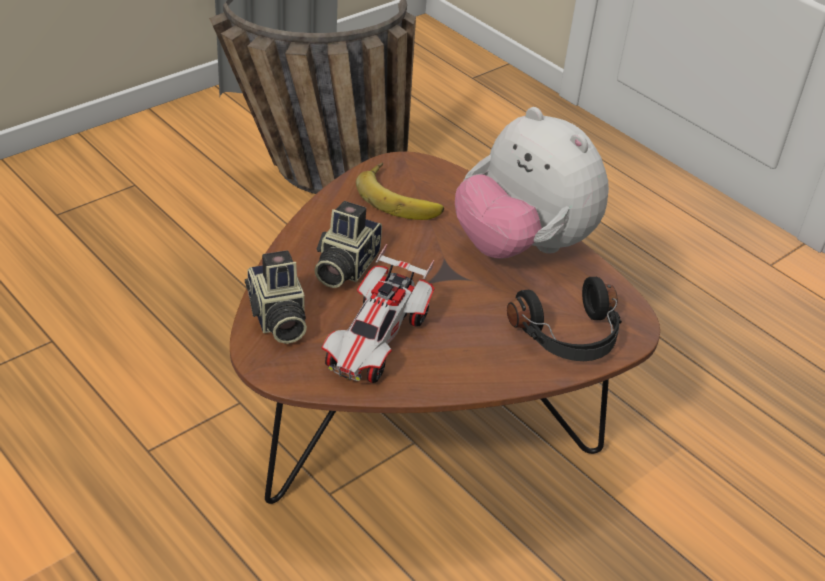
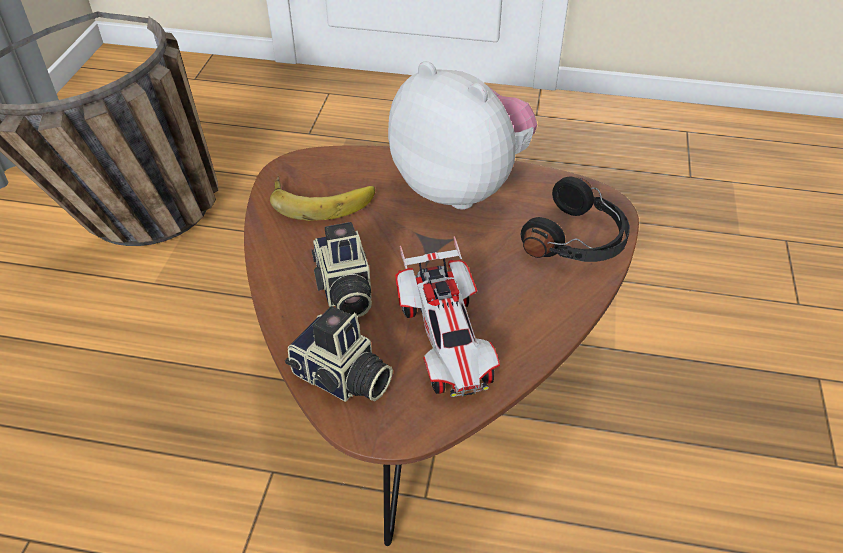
camera: 35 degrees left, 5 degrees up
(522, 246) = (461, 186): plush toy -> plush toy turned 150 degrees counterclockwise

